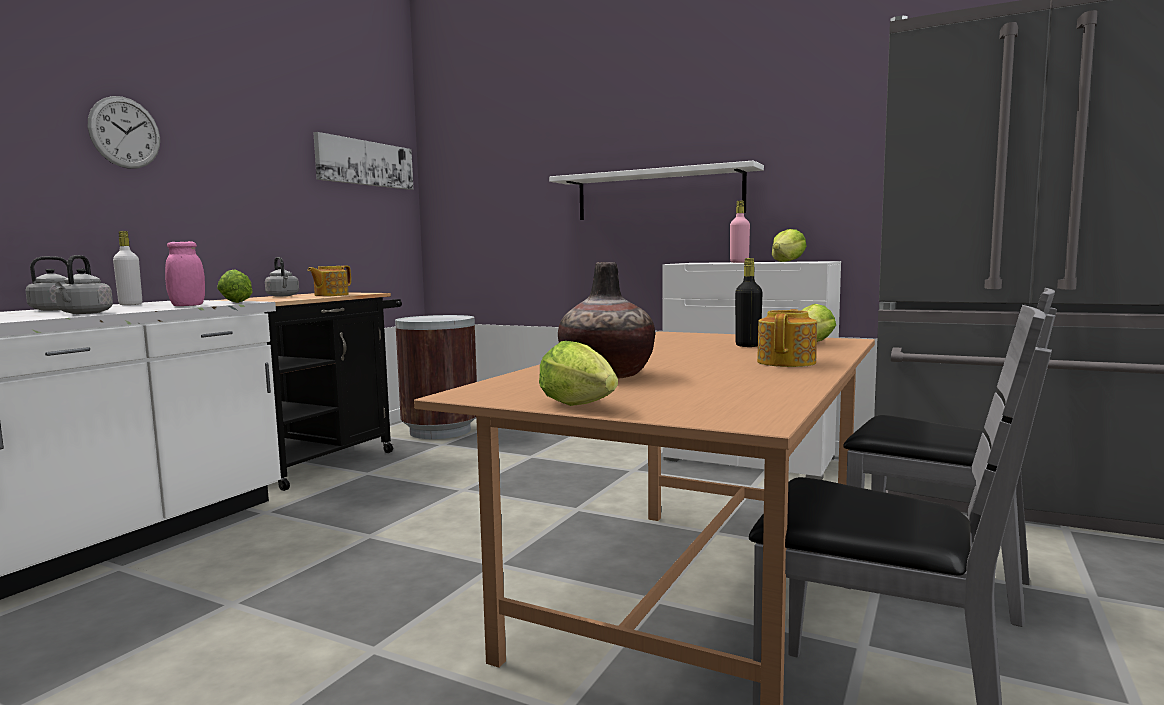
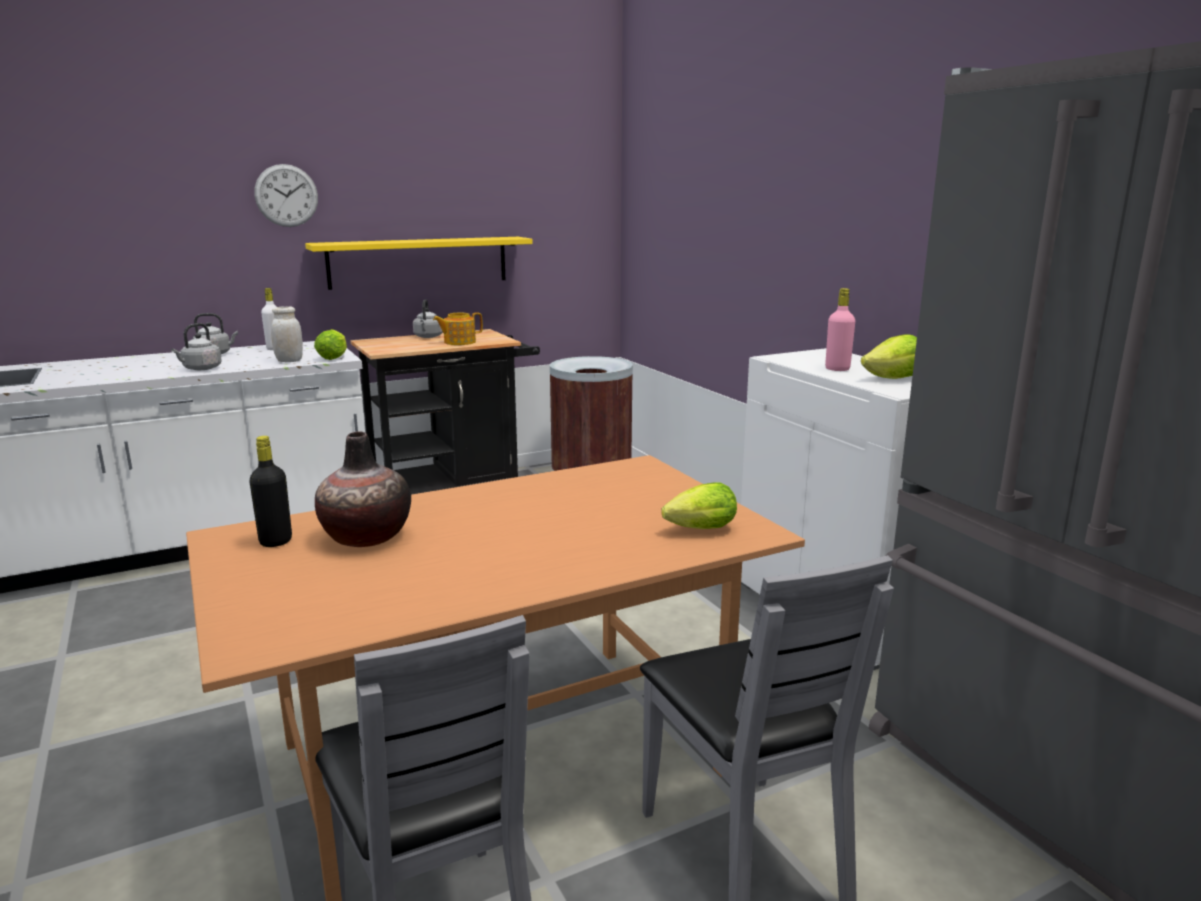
camera: 35 degrees right, 10 degrees up
(187, 305) = (289, 361): pink jar -> white jar
(261, 220) = (419, 262): none -> yellow shelf
(365, 163) = (546, 190): picture -> none
(582, 406) = (224, 582): lettuce -> none
(658, 194) = (809, 253): white shelf -> none
(748, 346) = (627, 515): black bottle -> black bottle (276, 541)
(787, 362) = (554, 563): teapot -> none

